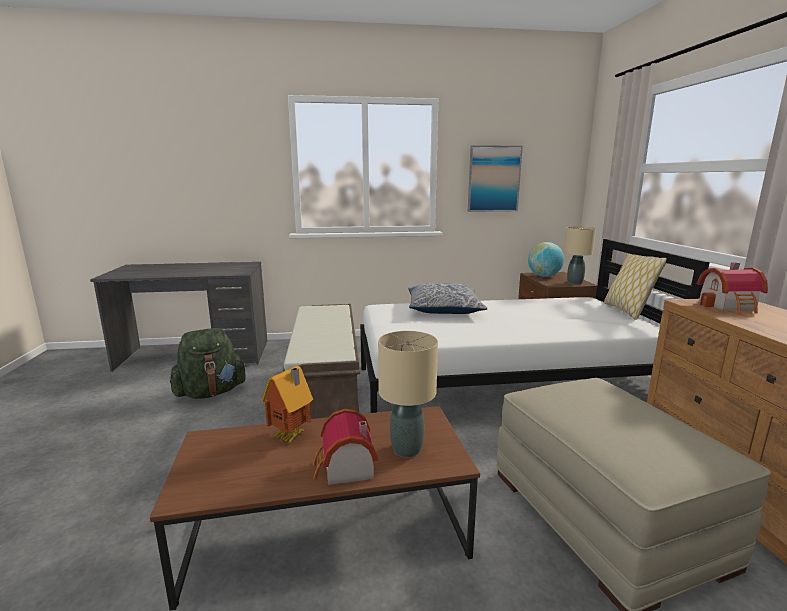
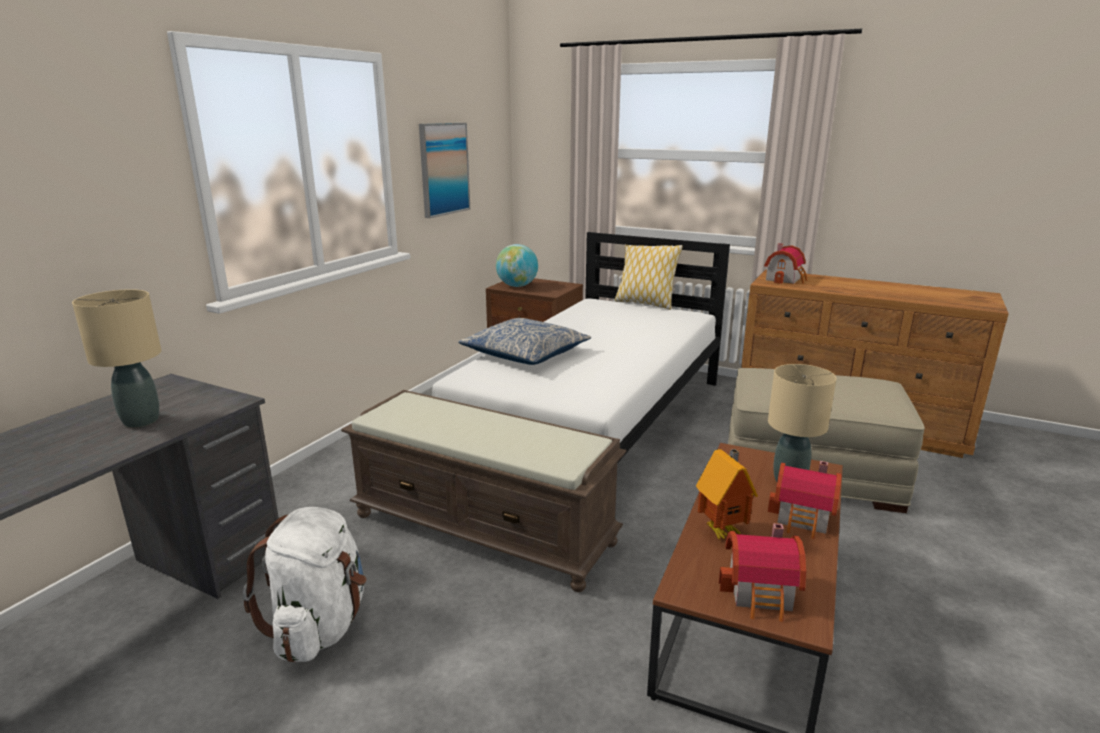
camera: 55 degrees left, 5 degrees up
(211, 392) = (320, 626): green backpack -> white backpack
(213, 470) = (762, 593): none -> toy house
(574, 283) = (560, 286): beige table lamp -> beige table lamp (140, 421)

